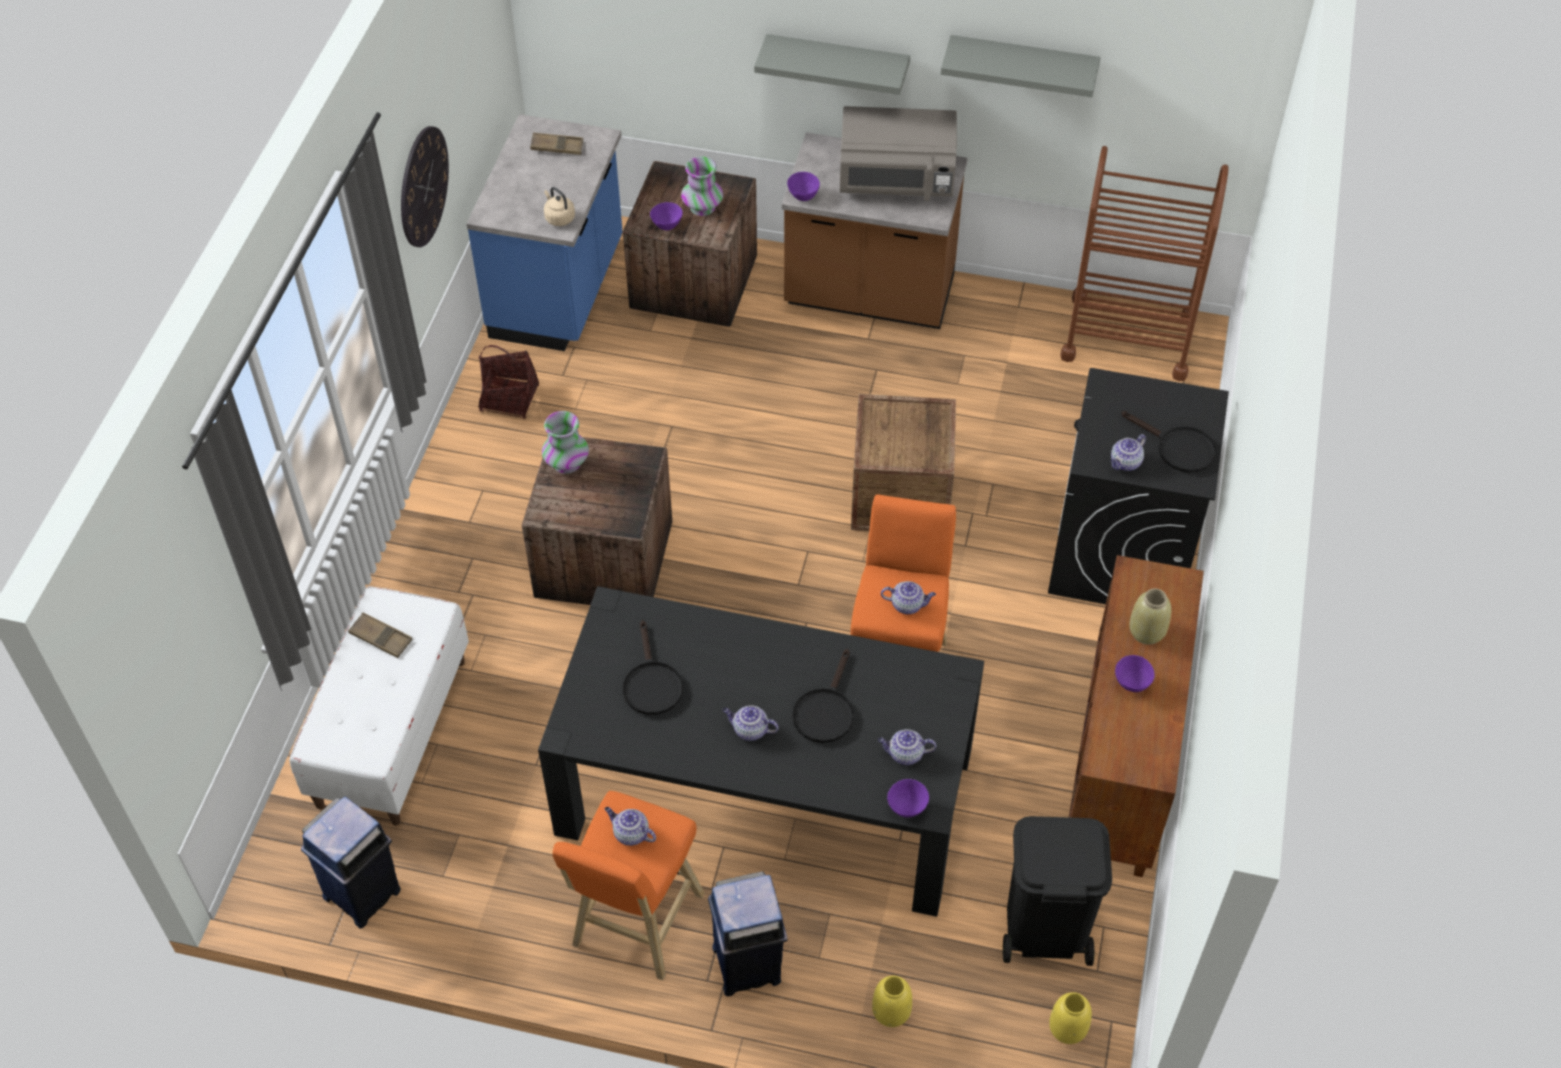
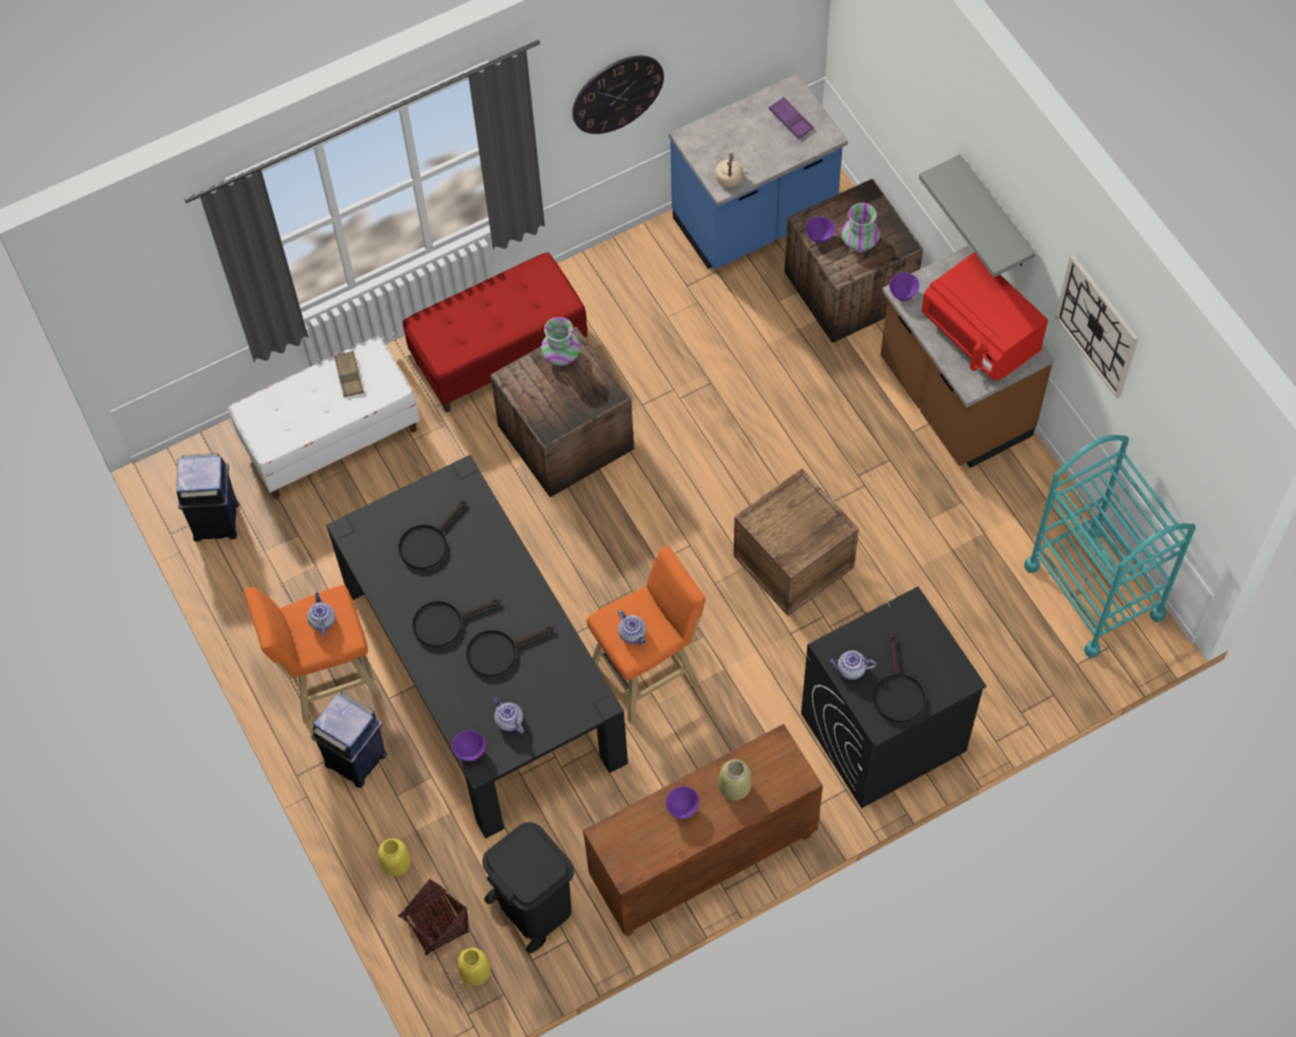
camera: 50 degrees right, 10 degrees up
(465, 544) = (499, 354): none -> red bench
(509, 399) = (636, 274): basket -> basket (436, 925)
(557, 147) = (791, 120): brown tray -> purple tray
(749, 730) = (445, 622): teapot -> black frying pan
(896, 182) = (980, 336): grey microwave -> red microwave
(1022, 64) = (1097, 326): grey shelf -> wall clock
(1128, 337) = (1094, 591): brown cart -> turquoise cart

